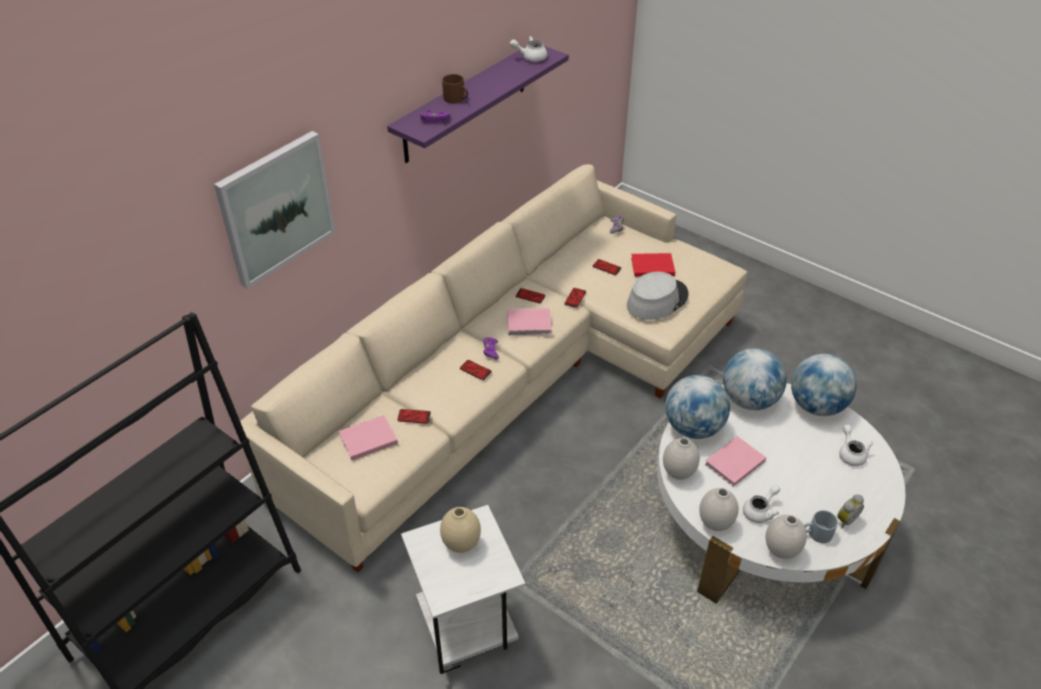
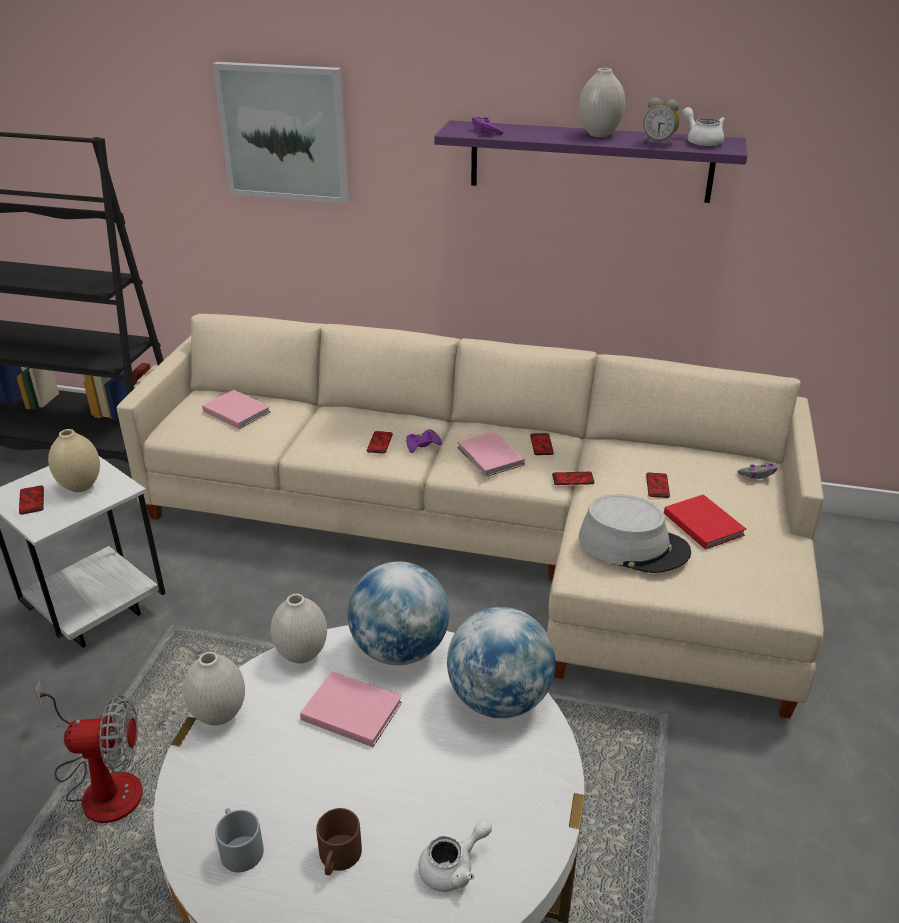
camera: 65 degrees right, 10 degrees down
(414, 417) = (284, 427): phone -> phone (31, 500)
(457, 99) = (545, 131): brown mug -> brown mug (339, 858)
(651, 648) = (102, 784): none -> fan
(760, 511) = (263, 763): white teapot -> none
(780, 550) = (189, 805): white vase -> white vase (599, 134)
(816, 406) = (544, 792): globe -> none
(845, 520) = (285, 885): alarm clock -> alarm clock (659, 142)

